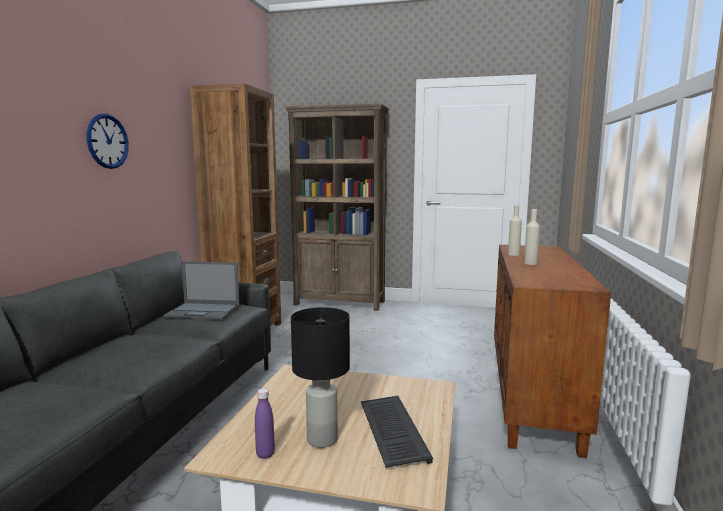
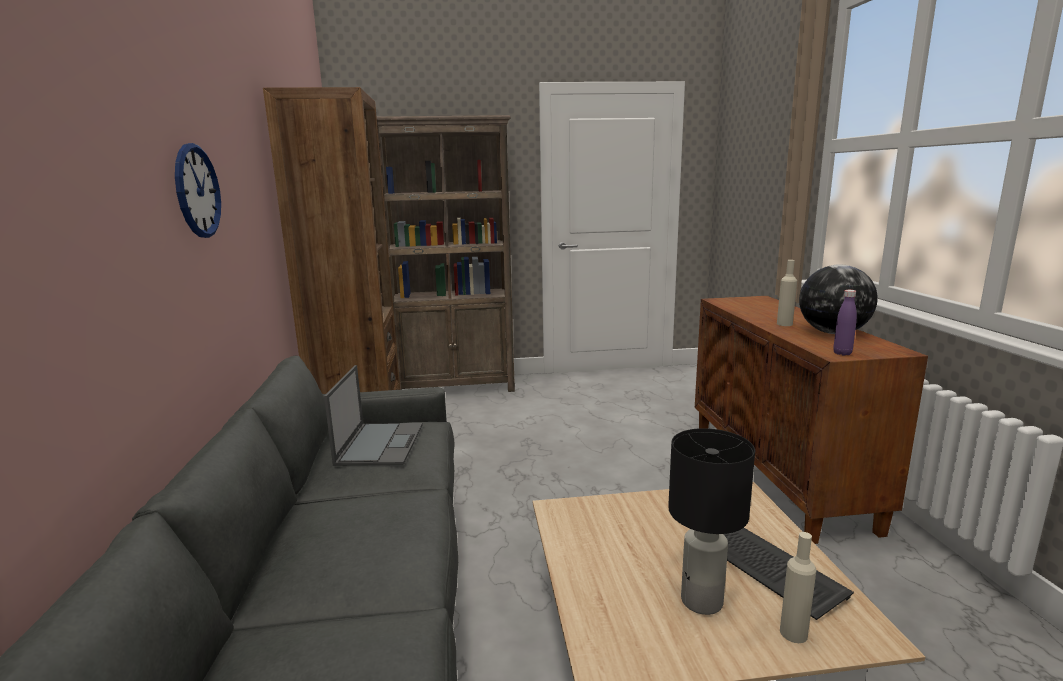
camera: 20 degrees left, 5 degrees up
(204, 311) = (380, 443): laptop -> laptop turned 75 degrees counterclockwise
(265, 454) = (660, 644): purple bottle -> purple bottle (842, 353)
(513, 254) = (744, 312): beige bottle -> beige bottle (793, 633)
(559, 271) = (832, 333): none -> globe

